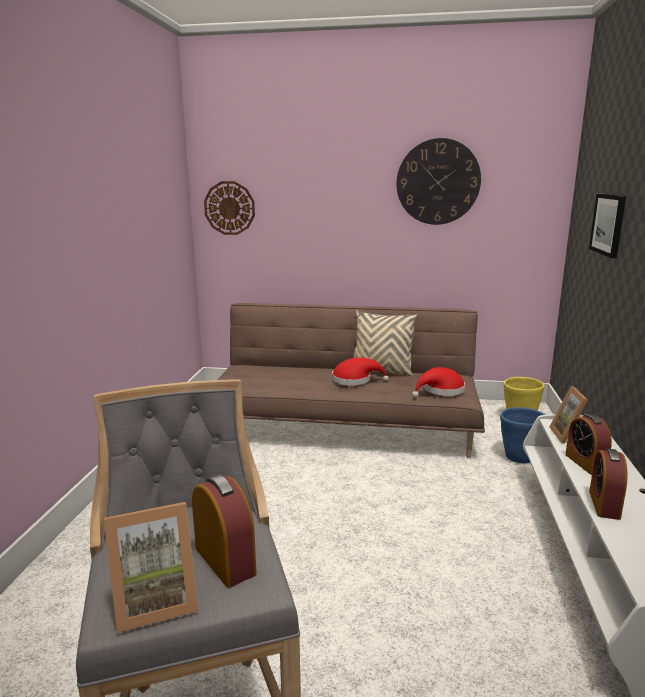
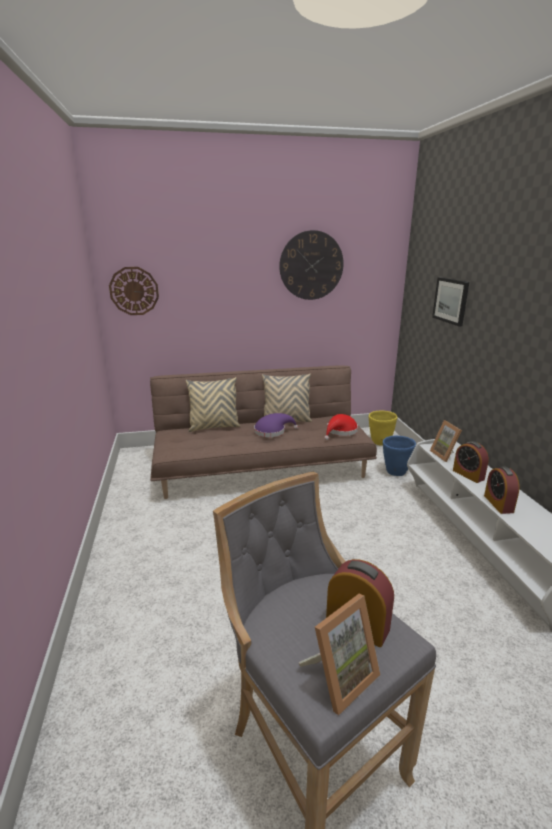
camera: 20 degrees left, 5 degrees up
(293, 368) = (214, 427): none -> beige pillow
(355, 380) = (272, 431): red hat -> purple hat

